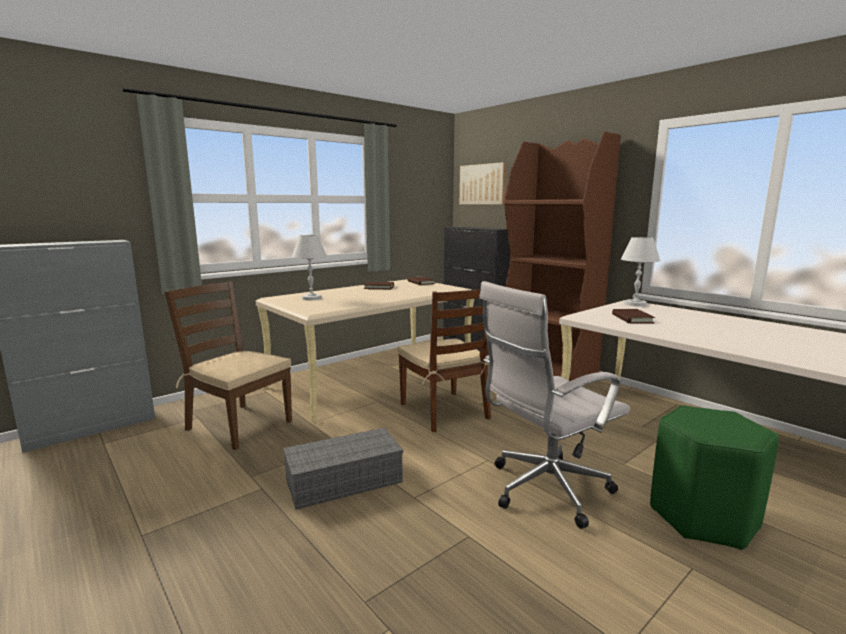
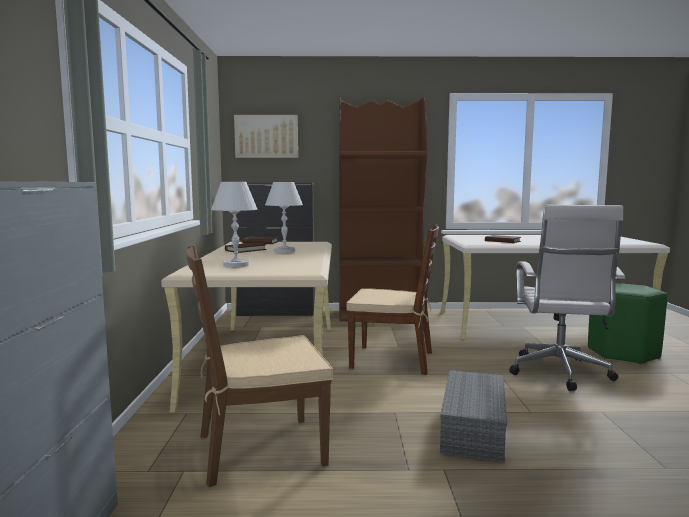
camera: 50 degrees left, 5 degrees down
(635, 304) = (464, 235): white table lamp -> white table lamp (284, 251)

